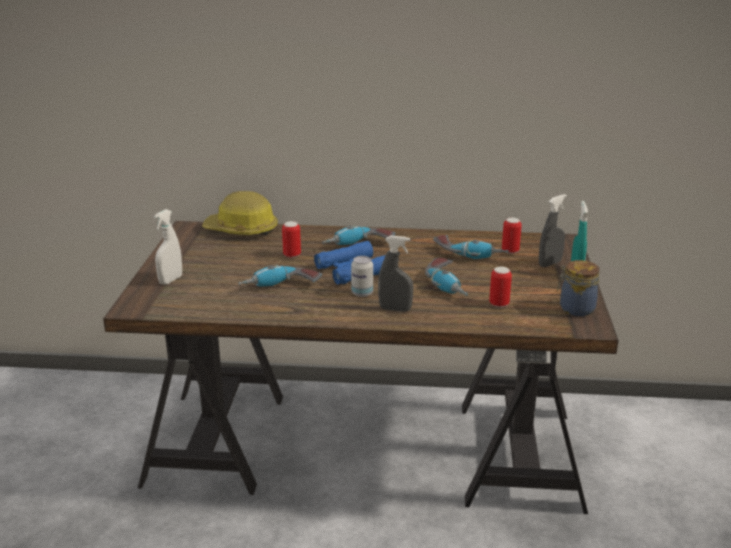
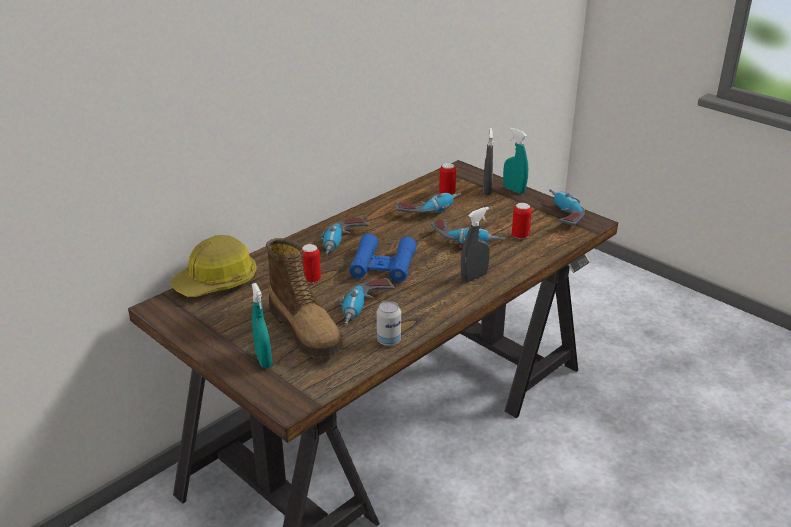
camera: 50 degrees left, 5 degrees up
(170, 280) = (263, 360): white spray bottle -> turquoise spray bottle
(224, 279) = (306, 331): none -> boot
(362, 293) = (428, 279): can -> can (389, 341)
(575, 308) = (561, 214): jar -> power drill

